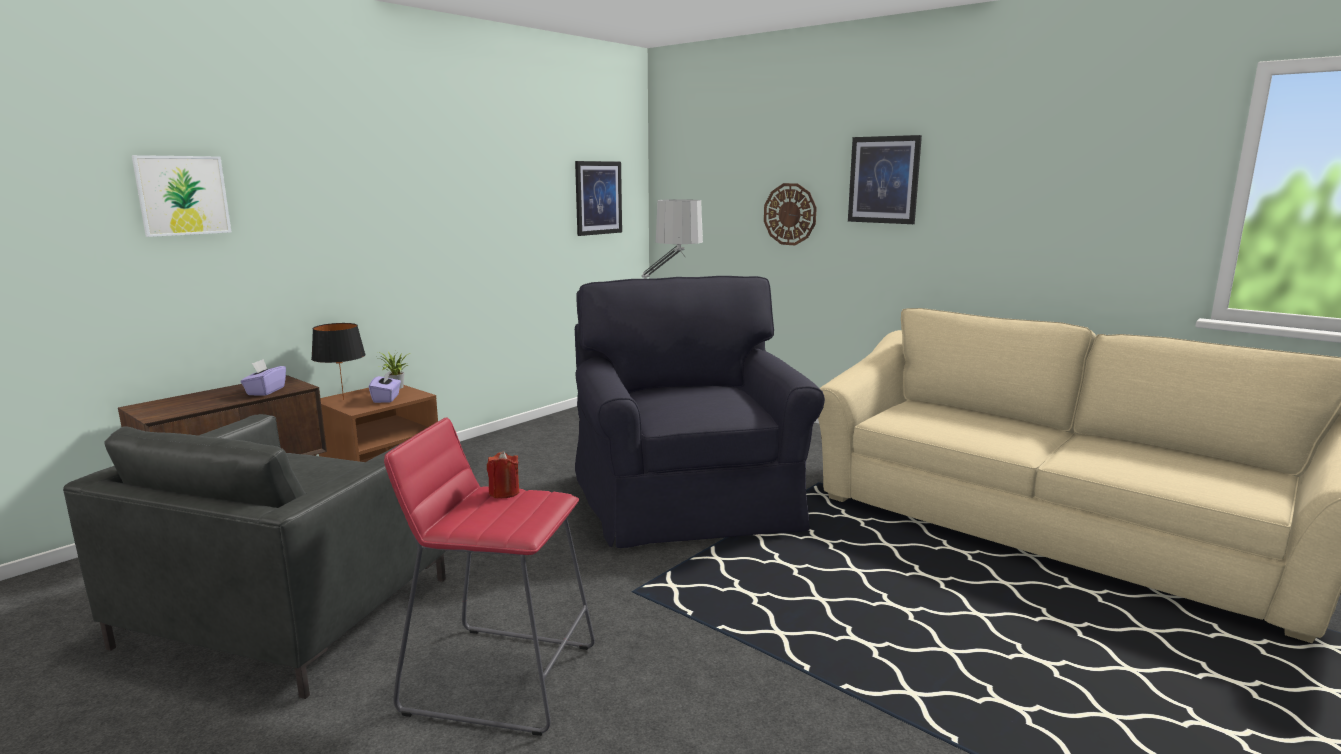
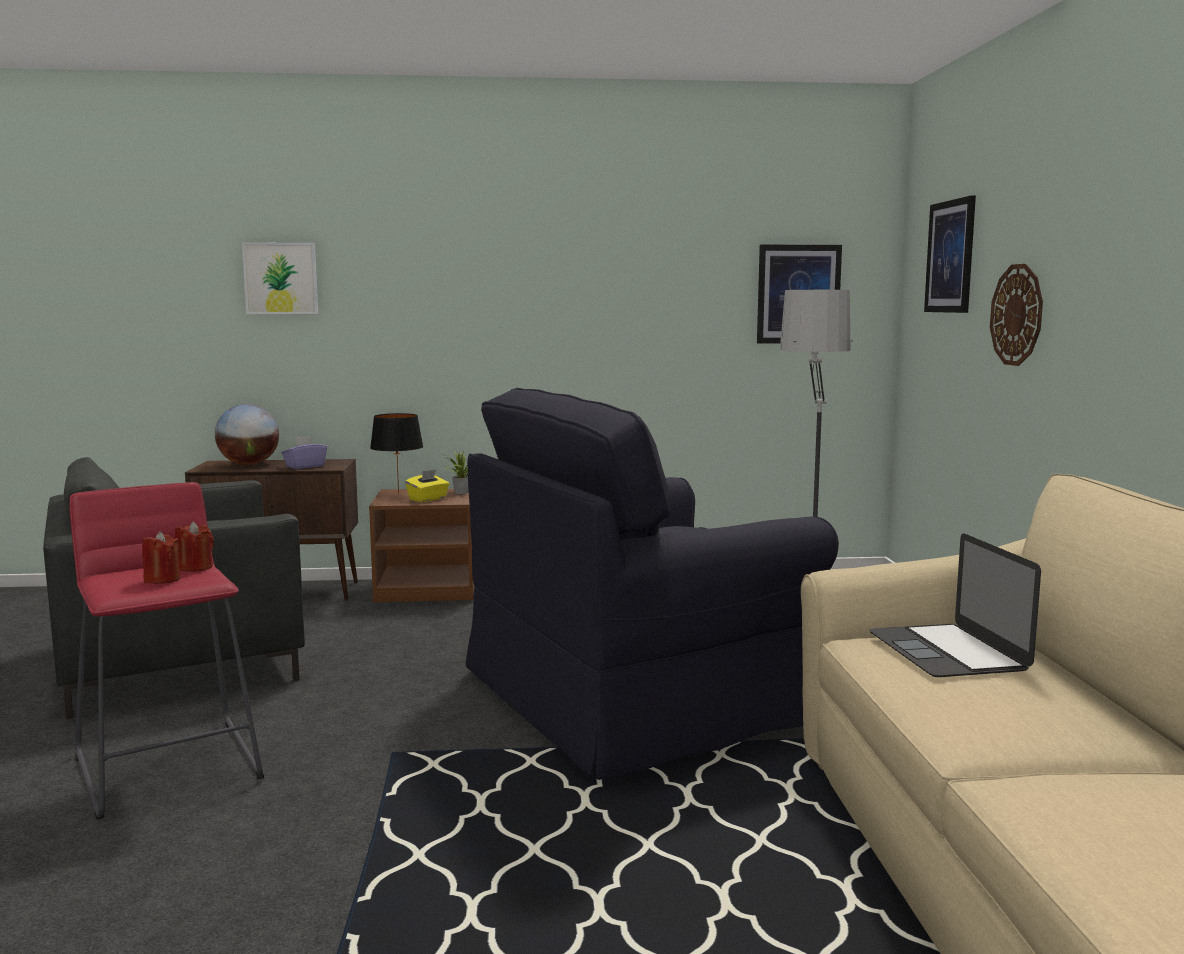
camera: 45 degrees right, 5 degrees down
(192, 401) = (249, 464): none -> globe
(386, 399) = (428, 499): purple tissue box -> yellow tissue box
(516, 509) = (162, 580): none -> red candle
(690, 500) = (640, 698): black armchair -> black armchair turned 150 degrees counterclockwise
(884, 180) = (1119, 248): picture -> picture (950, 256)
(920, 413) = (947, 651): none -> laptop

